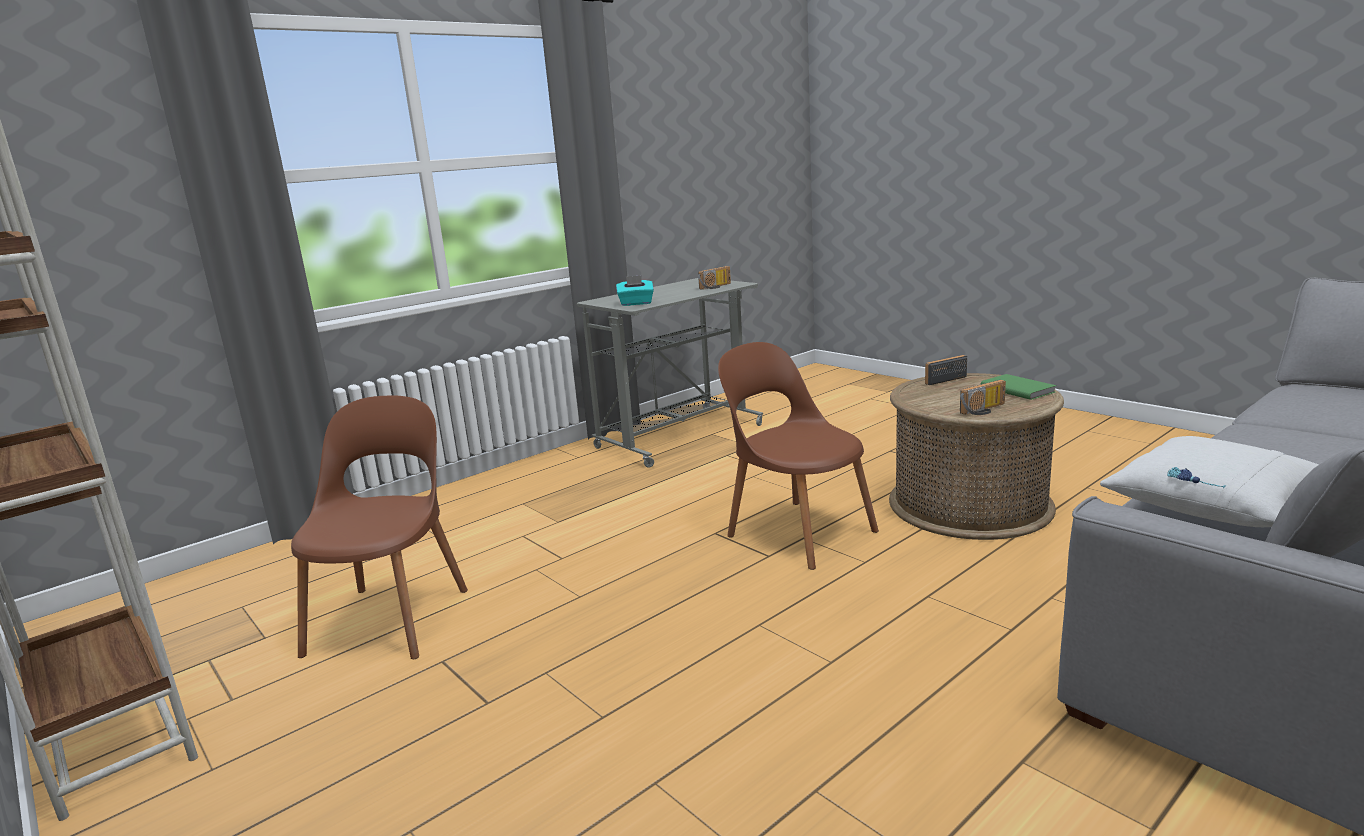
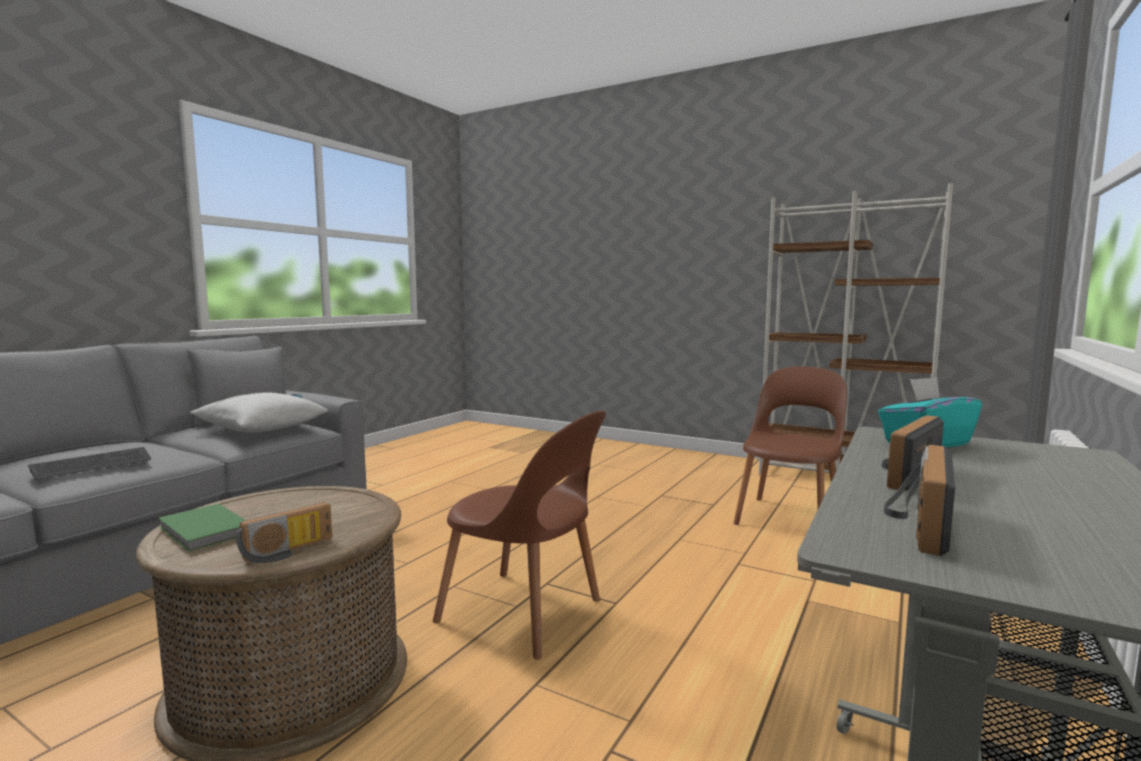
camera: 160 degrees right, 10 degrees down
(391, 617) = (789, 517): brown chair -> brown chair turned 135 degrees counterclockwise
(985, 410) = (299, 495): radio -> radio (901, 473)
(1272, 435) = (92, 465): none -> keyboard

